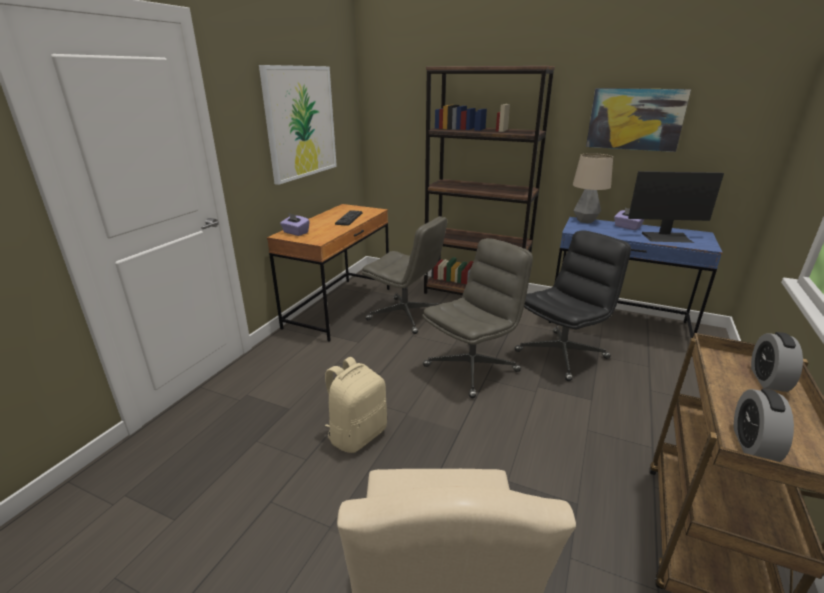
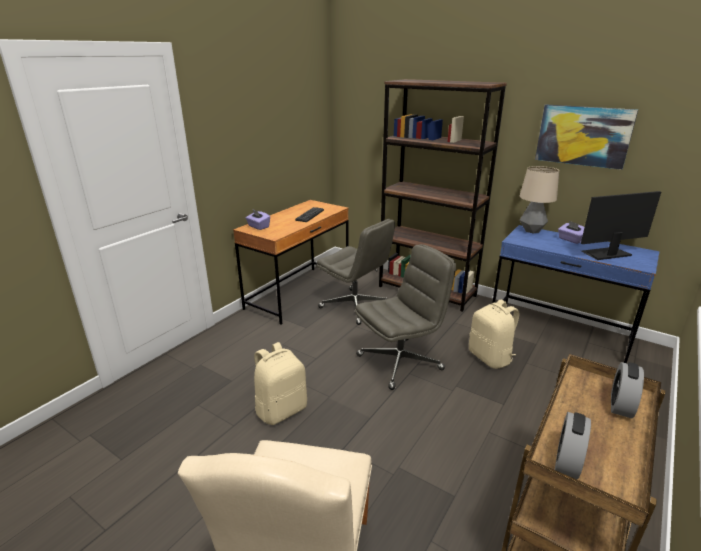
camera: 10 degrees right, 0 degrees up
(301, 122) = (271, 129): picture -> none
(561, 354) = (490, 357): black office chair -> beige backpack
(667, 237) = (606, 253): monitor -> monitor turned 150 degrees clockwise

